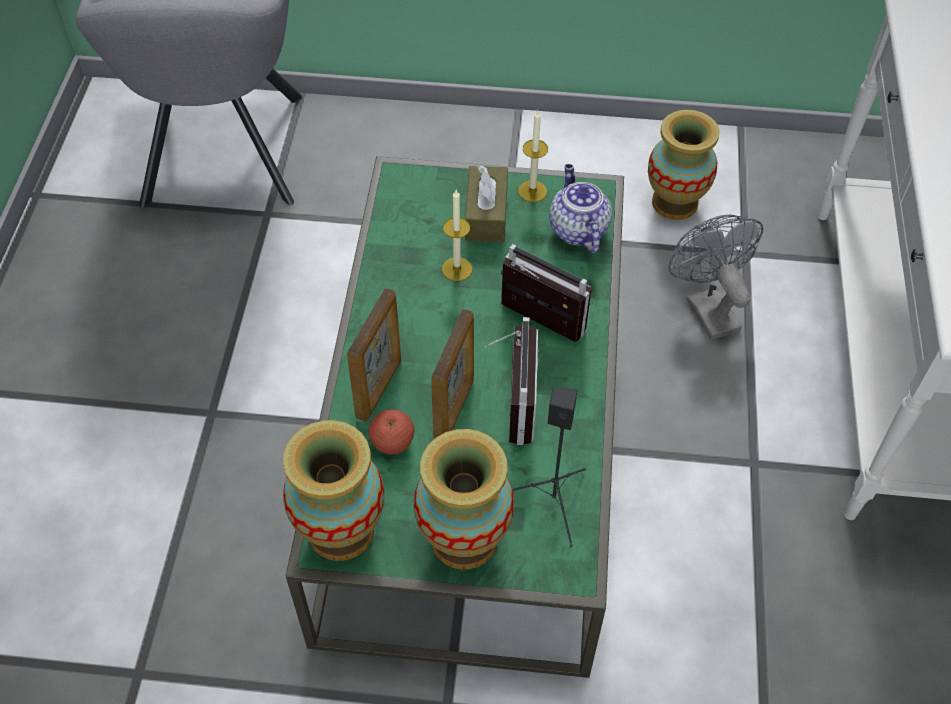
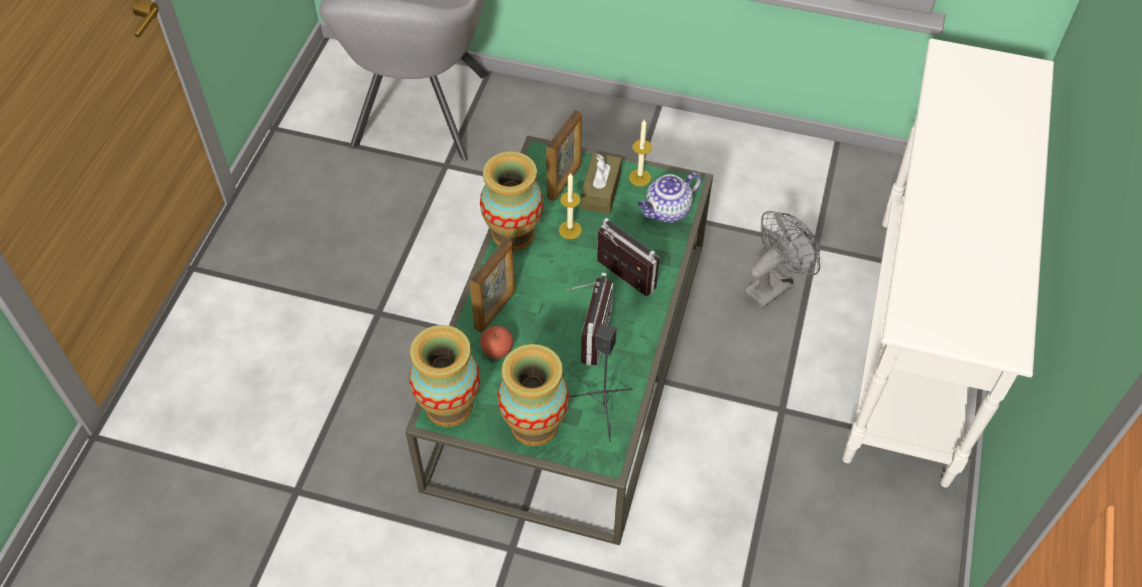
camera: 10 degrees right, 0 degrees up
(454, 409) = (546, 333): picture frame -> picture frame (564, 181)
(577, 229) = (667, 211): teapot -> teapot turned 120 degrees counterclockwise
(675, 203) = (768, 198): vase -> vase (513, 233)
(706, 308) = (773, 285): grey fan -> grey fan turned 60 degrees clockwise

